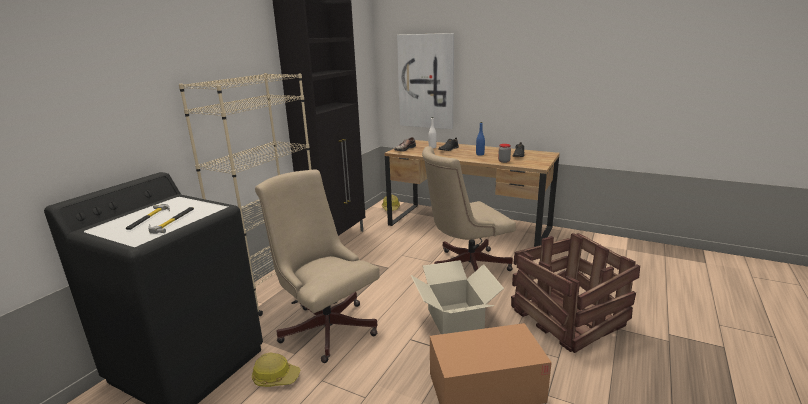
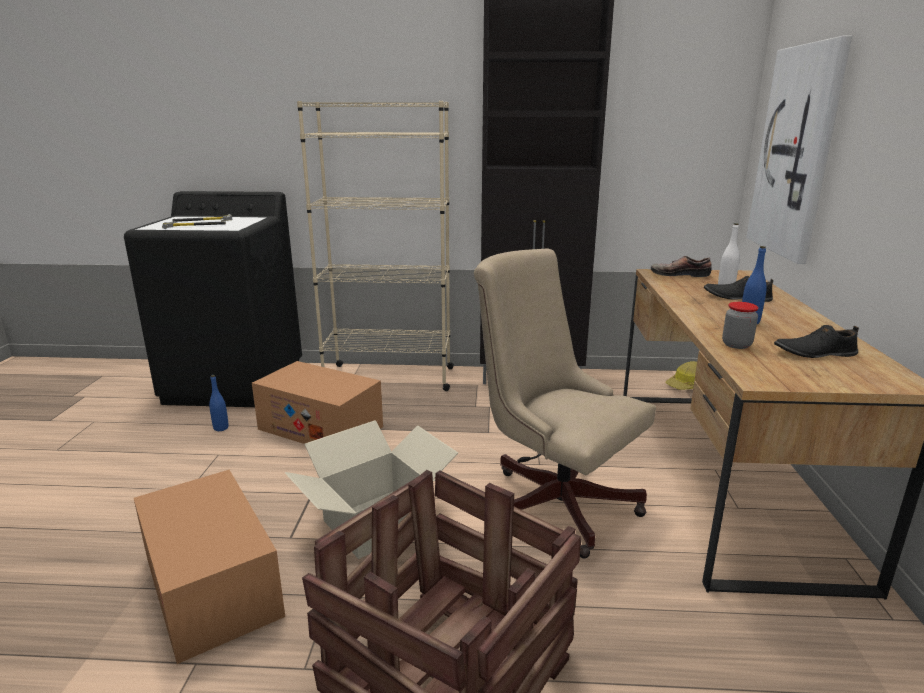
camera: 65 degrees right, 0 degrees up
(276, 377) = (221, 428): hard hat -> blue bottle
(325, 326) = (320, 428): beige office chair -> cardboard box

